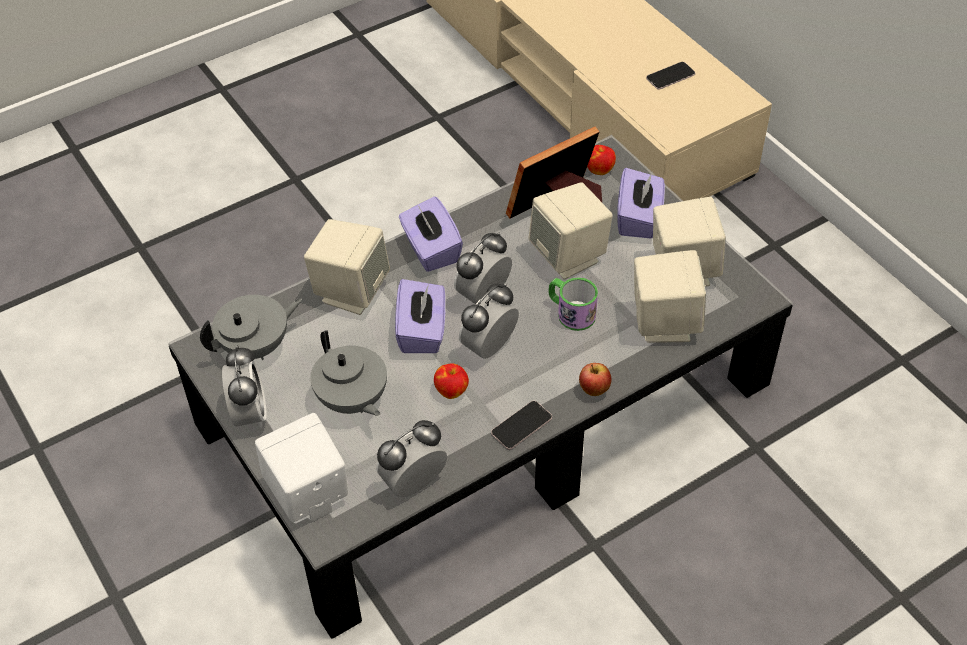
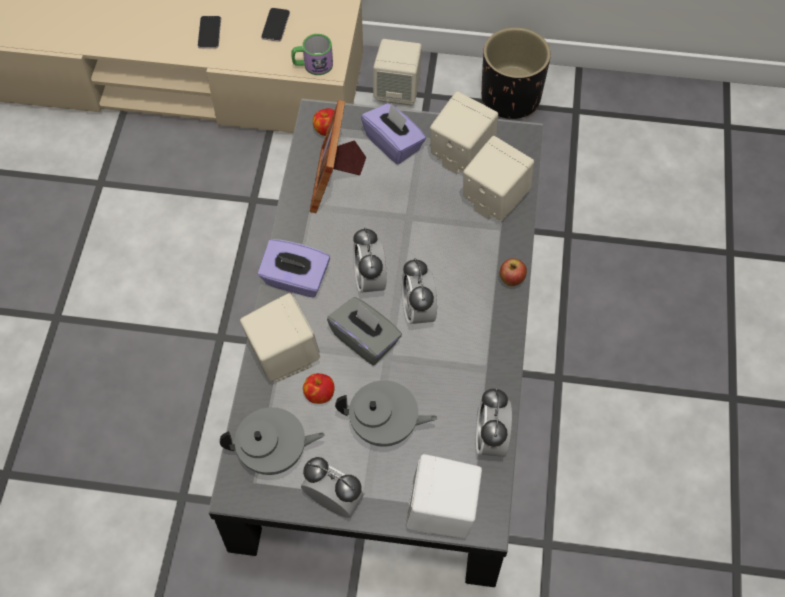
camera: 50 degrees left, 10 degrees up
(256, 346) = (274, 454): grey teapot -> grey teapot turned 75 degrees clockwise
(422, 332) = (365, 340): purple tissue box -> grey tissue box
(451, 390) = (434, 360): apple -> apple (319, 394)
(521, 425) = (501, 342): phone -> phone (209, 32)
(569, 256) = (385, 206): beige speaker -> beige speaker (398, 91)
(570, 312) = (435, 243): mug -> mug (312, 65)
(849, 303) = (510, 98): none -> black planter

